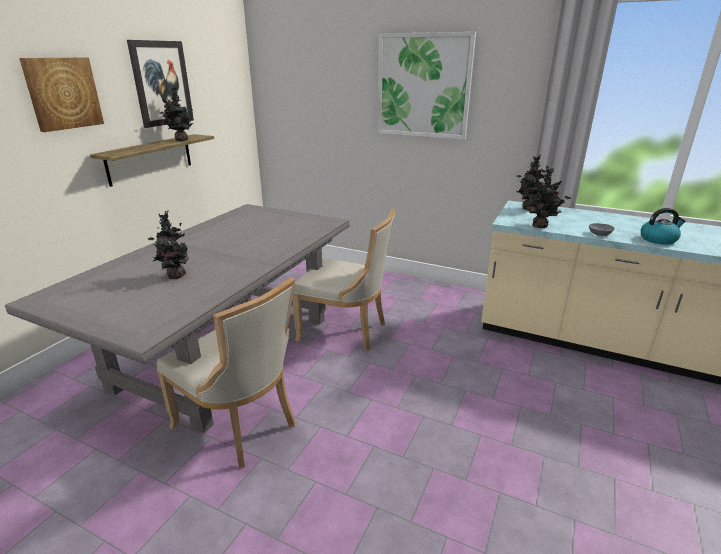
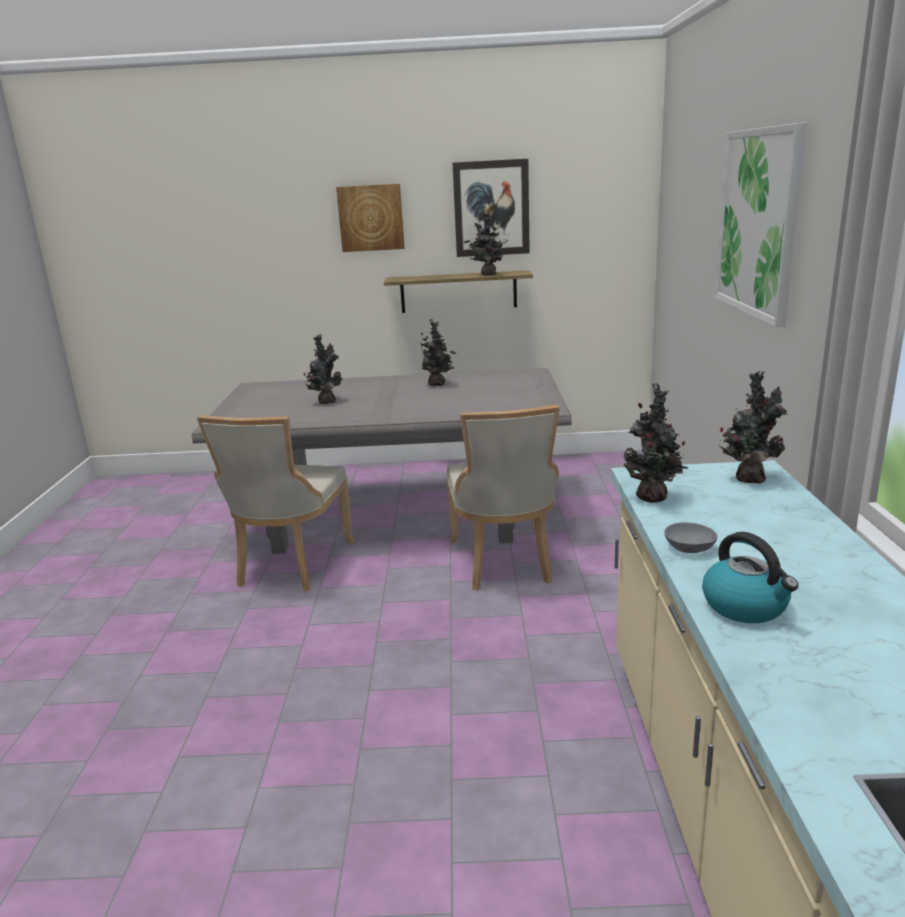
camera: 65 degrees right, 5 degrees down
(216, 234) = (438, 384): none -> potted plant

